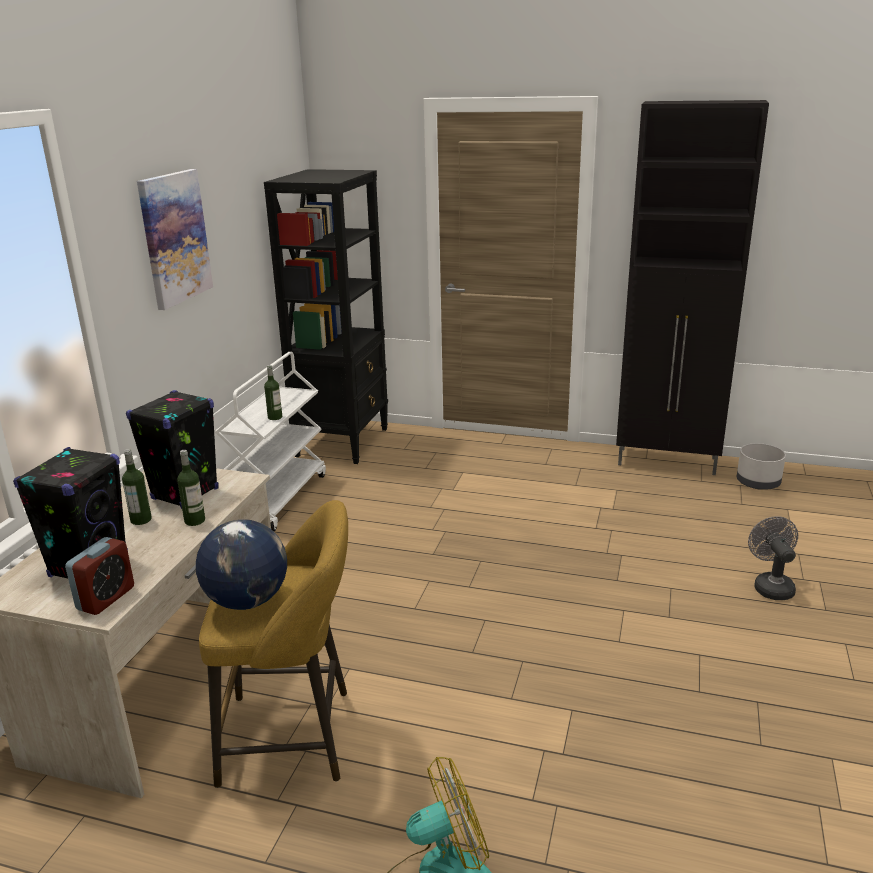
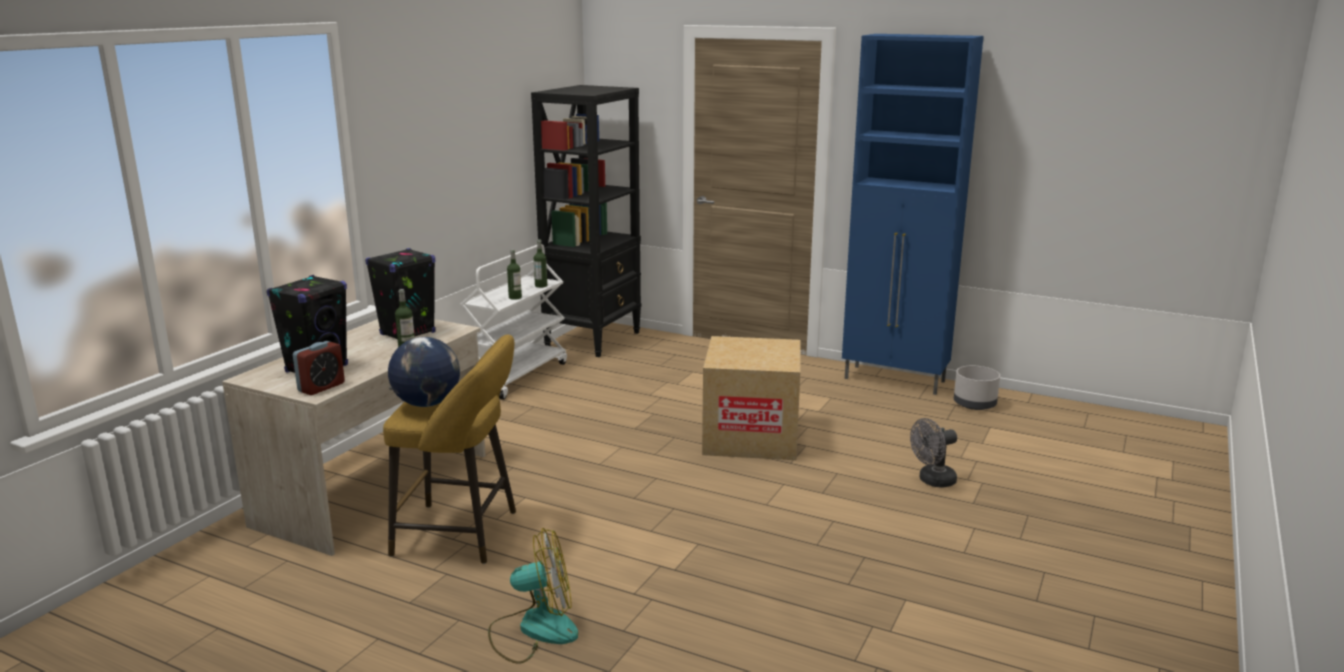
camera: 10 degrees right, 5 degrees down
(141, 520) = (366, 346): bottle -> bottle (541, 286)
(174, 238) = (437, 132): picture -> none
(560, 551) = (751, 437): none -> cardboard box
(668, 462) = (895, 380): black cabinet -> blue cabinet
(770, 586) = (932, 481): grey fan -> grey fan turned 120 degrees counterclockwise

